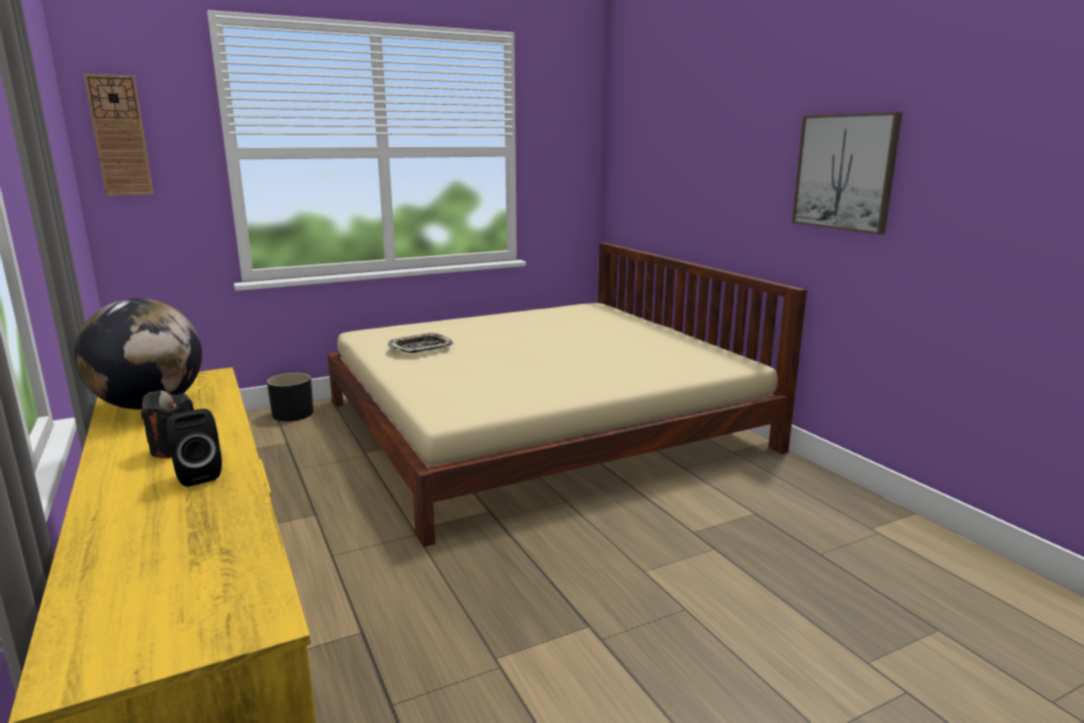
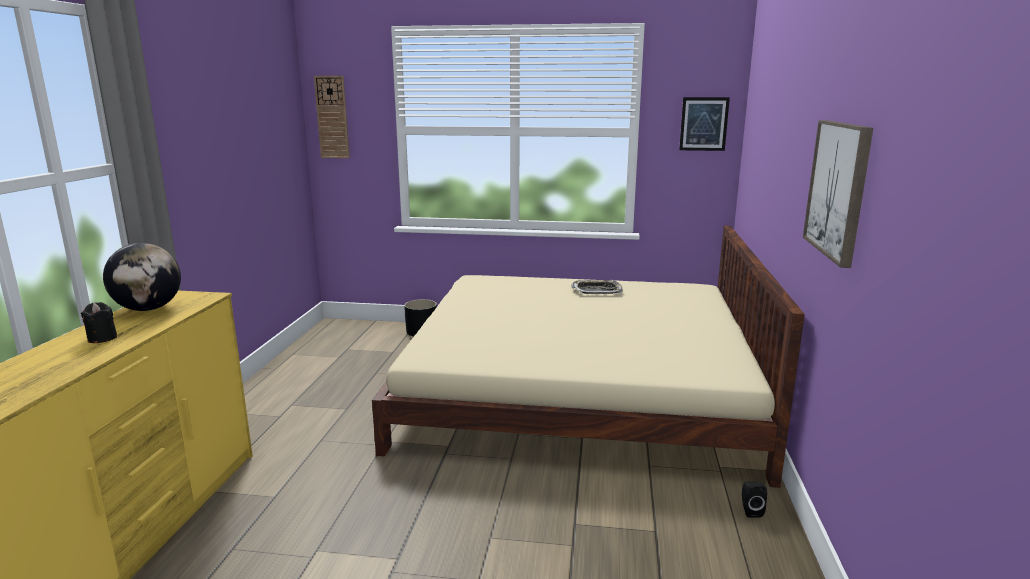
camera: 35 degrees right, 0 degrees up
(197, 475) = (78, 356): black speaker -> black speaker (750, 510)
(420, 347) = (488, 299): tray -> tray (597, 290)
(573, 141) = (703, 124): none -> picture

